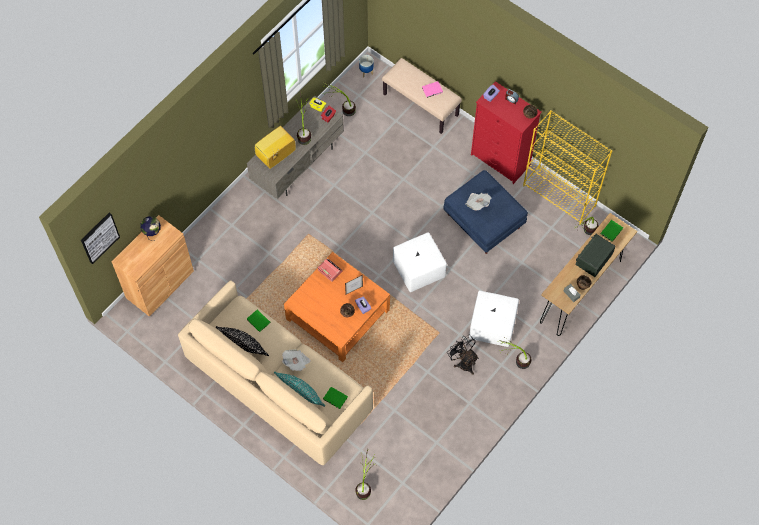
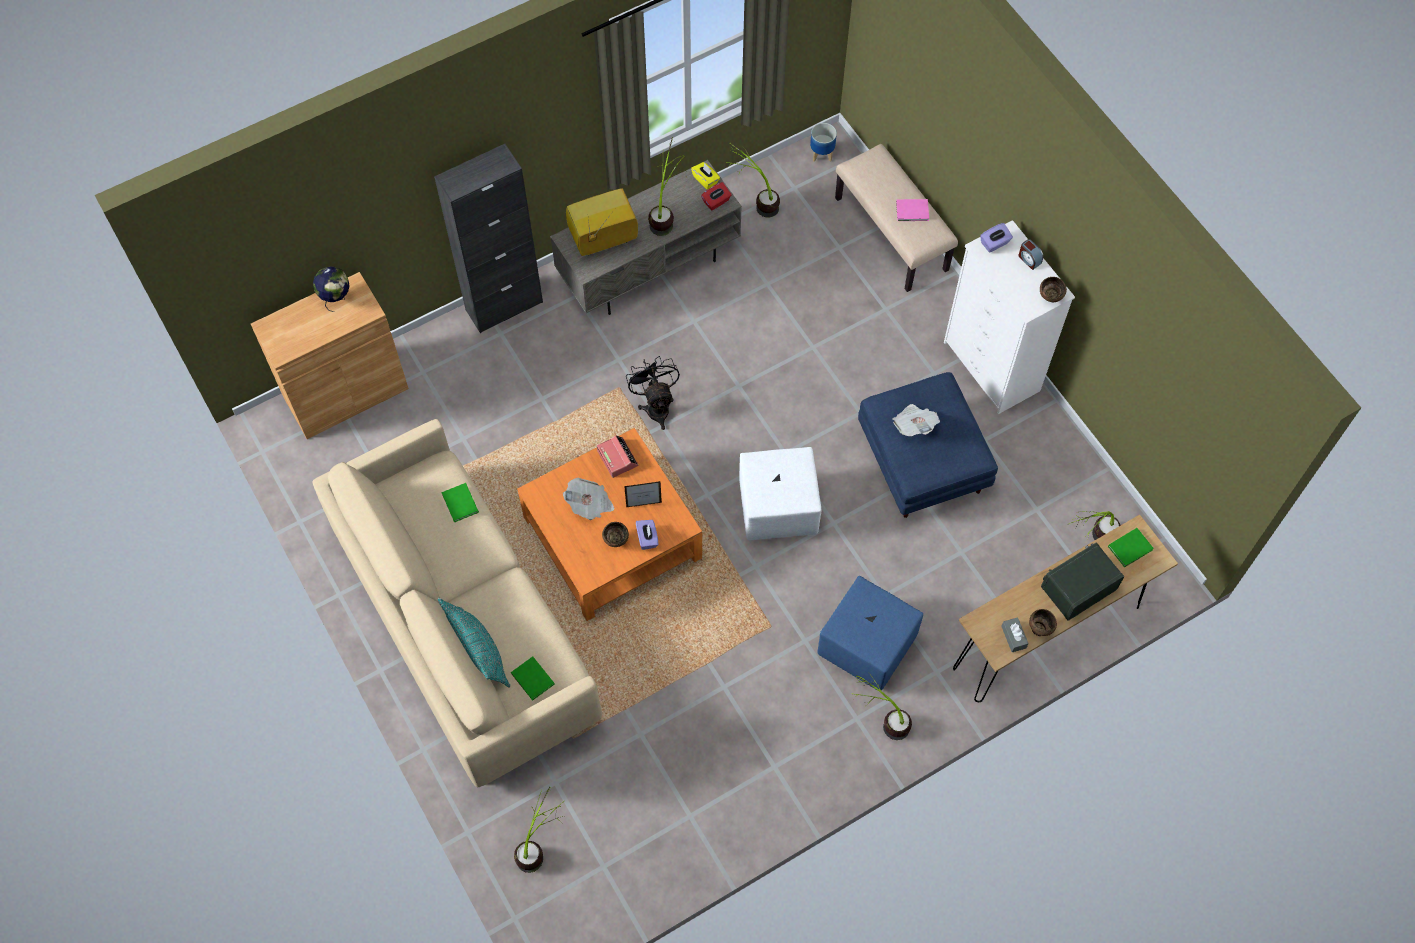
camera: 20 degrees right, 0 degrees up
(99, 237) = (225, 273): picture -> none
(227, 209) = (504, 306): none -> black cabinet
(244, 346) = (419, 537): black pillow -> none
(296, 362) = (493, 595): newspaper -> newspaper (590, 505)
(463, 362) = (792, 691): black fan -> black fan (656, 406)
(492, 327) = (867, 647): white ottoman -> blue ottoman
(500, 160) = (991, 367): red dresser -> white dresser
(559, 196) = (1072, 460): yellow bookcase -> none

